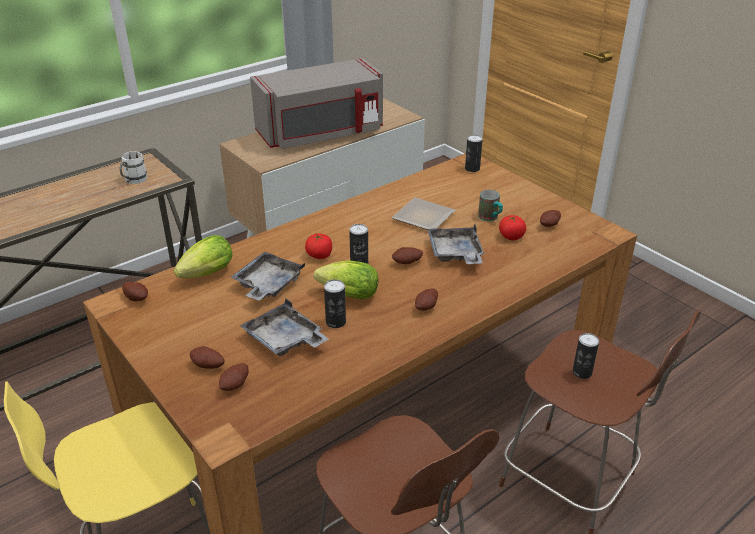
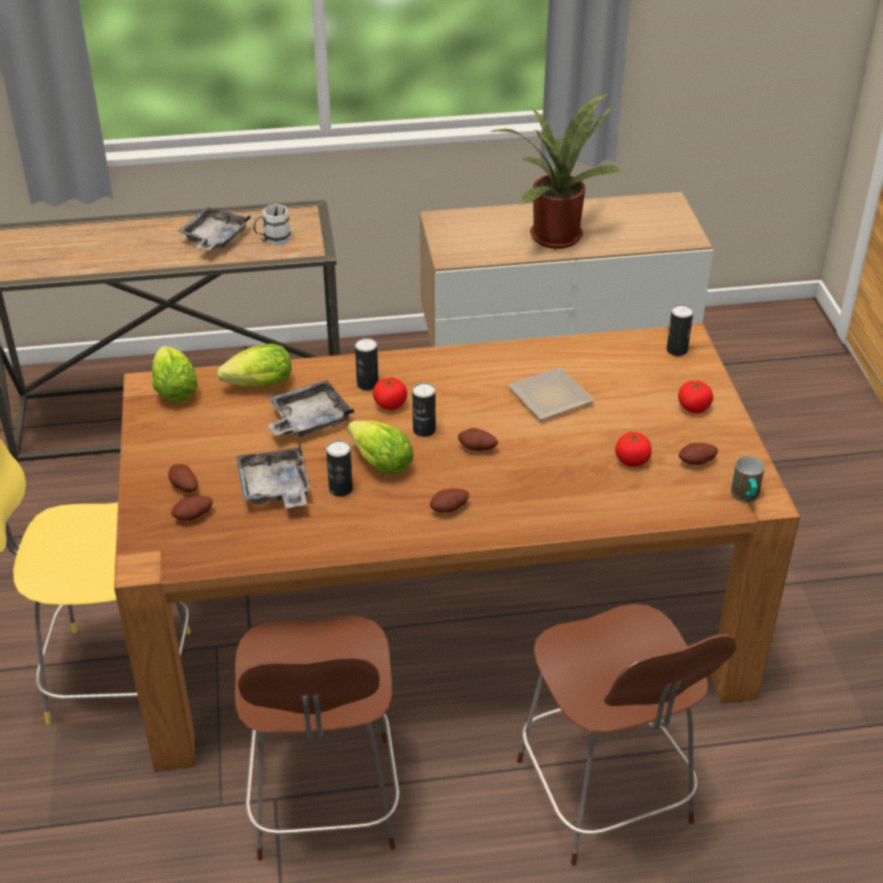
camera: 30 degrees right, 5 degrees up
(137, 298) = (174, 388): potato -> lettuce
(321, 134) = (554, 234): grey microwave -> potted plant
(455, 254) = (543, 458): grey tray -> grey tray (214, 238)
(490, 218) = (631, 427): mug -> mug (746, 497)
(515, 196) = (694, 407): none -> tomato
(582, 372) = (610, 658): can -> can (367, 384)

